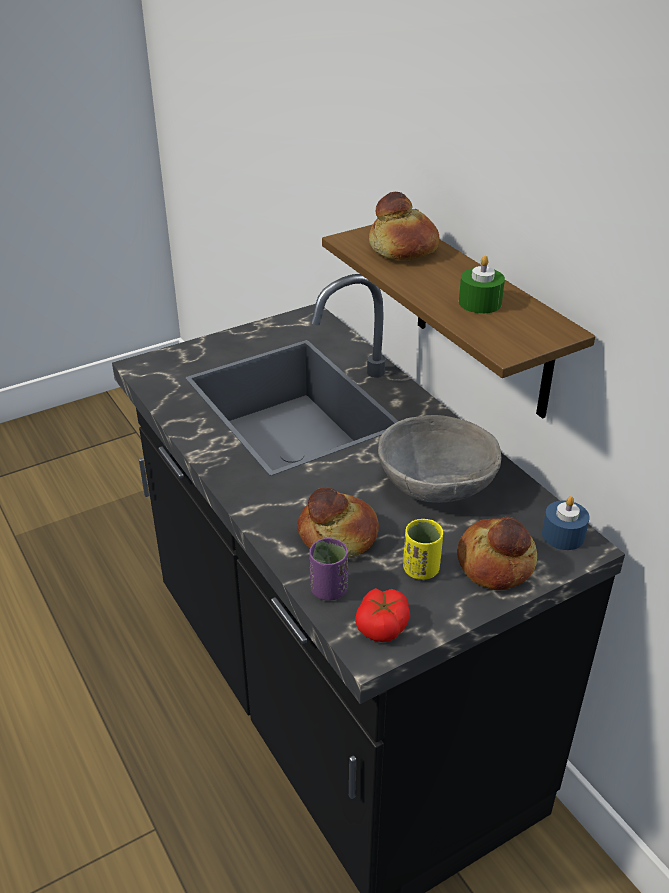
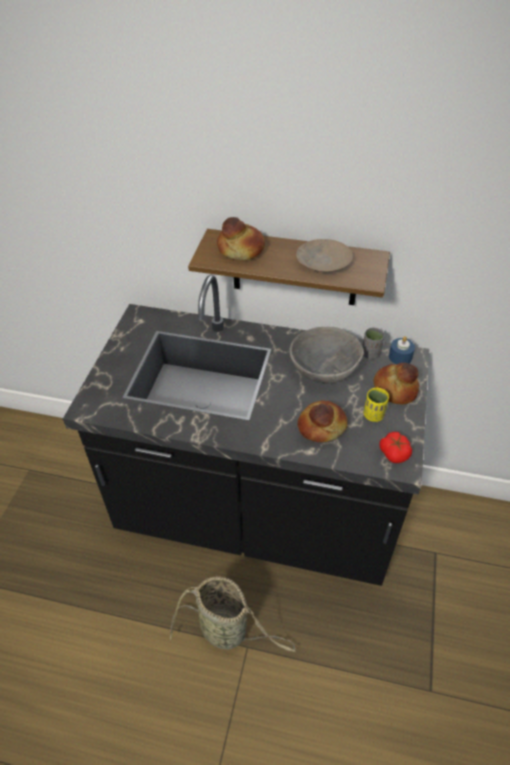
camera: 45 degrees left, 10 degrees up
(157, 791) = (227, 630): none -> basket
(328, 590) = (353, 455): purple cup -> none
(480, 302) = (323, 261): green candle -> beige plate
(524, 506) = (370, 354): none -> grey cup

